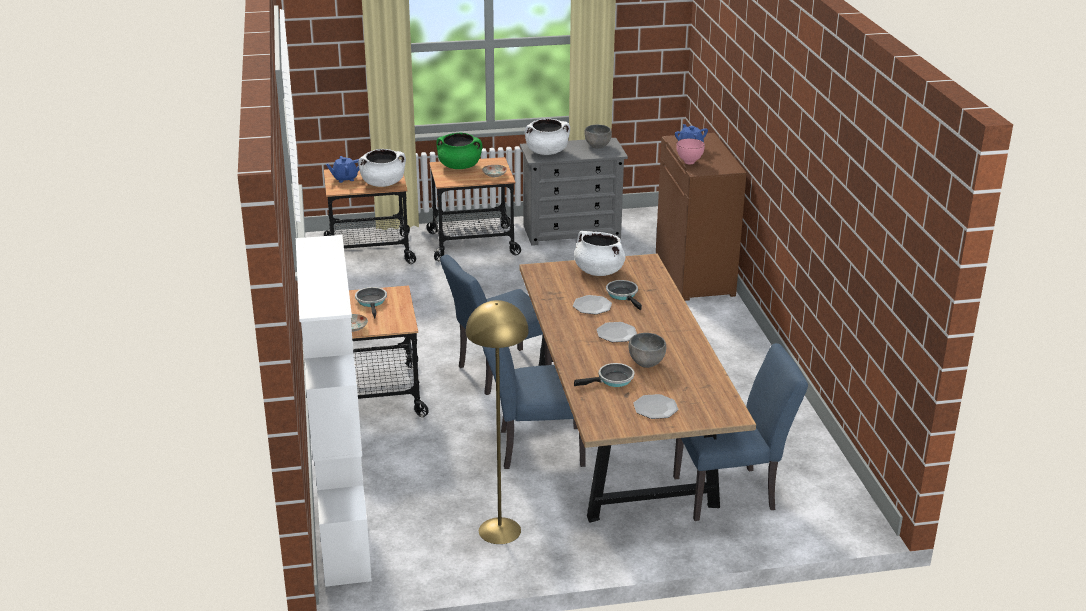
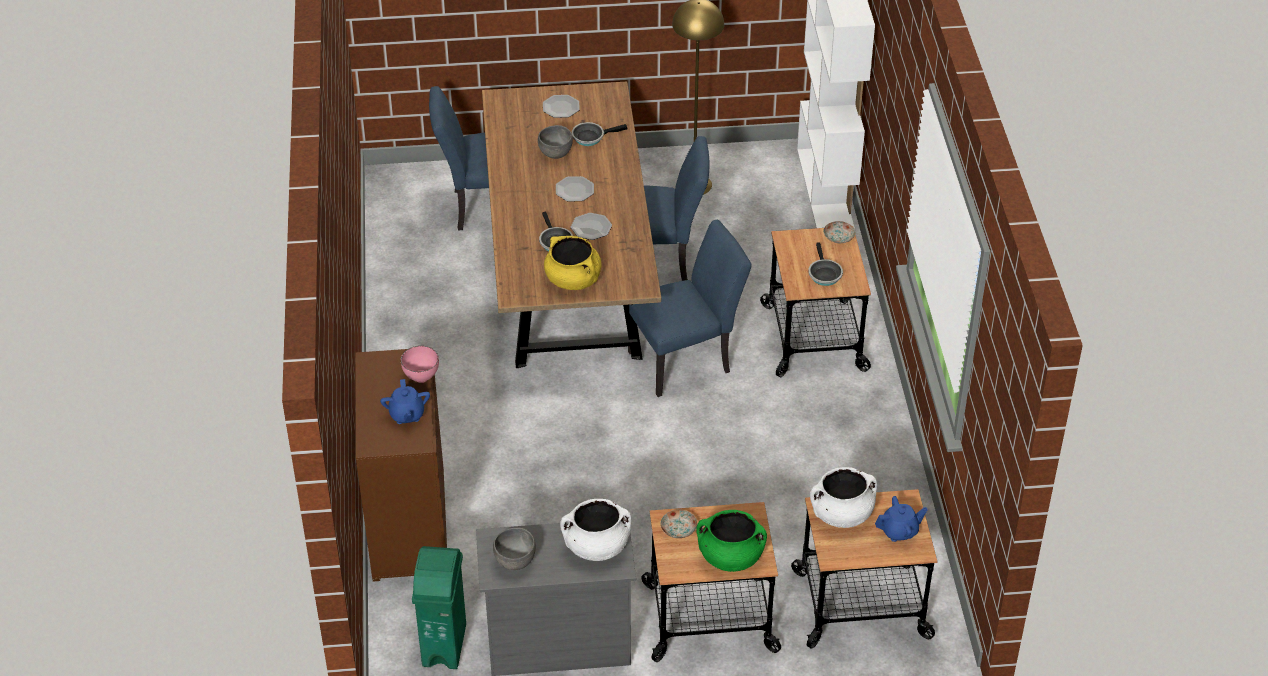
camera: 175 degrees left, 15 degrees up
(598, 271) = (573, 280): white cooking pot -> yellow cooking pot
(644, 228) = (444, 644): none -> green trash can

